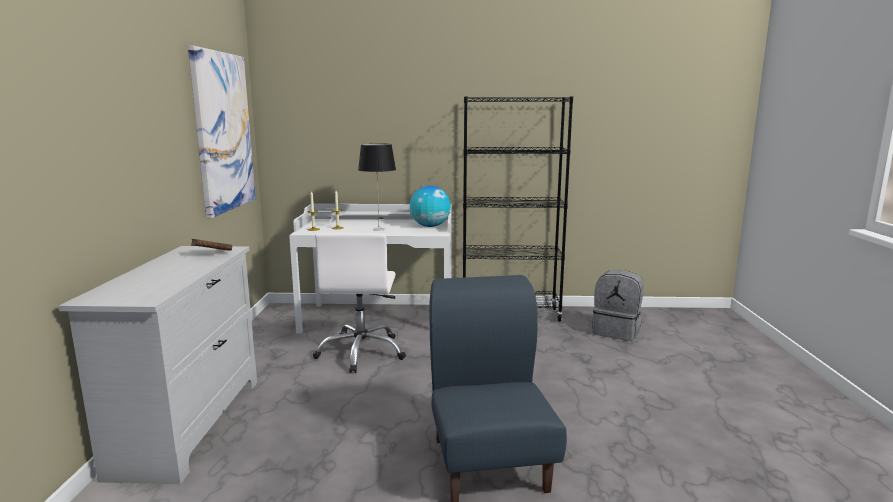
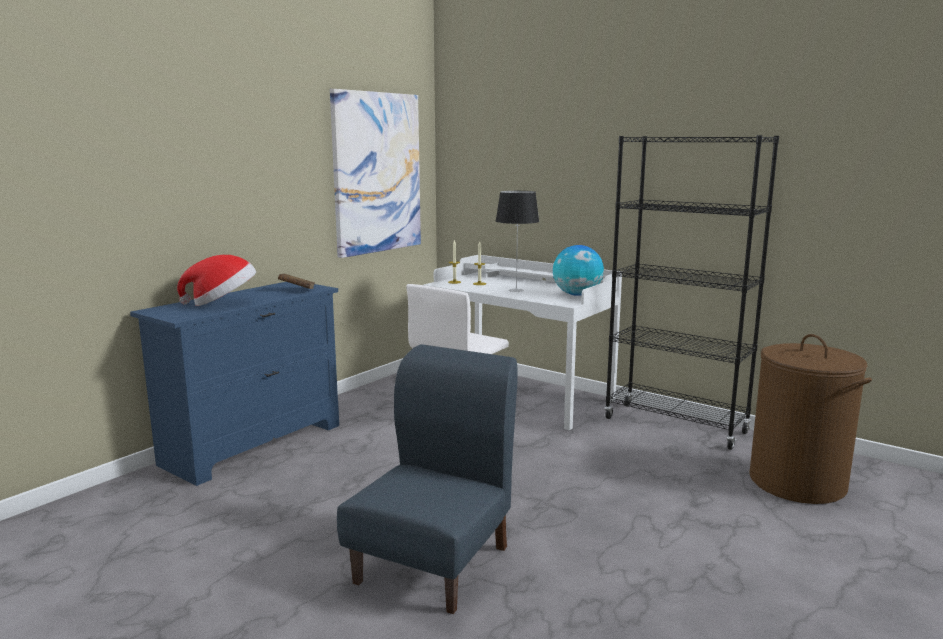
camera: 35 degrees right, 0 degrees up
(159, 278) = (222, 303): none -> hat
(190, 424) = (254, 444): white dresser -> blue dresser
(616, 331) = (797, 482): grey backpack -> brown laundry basket

